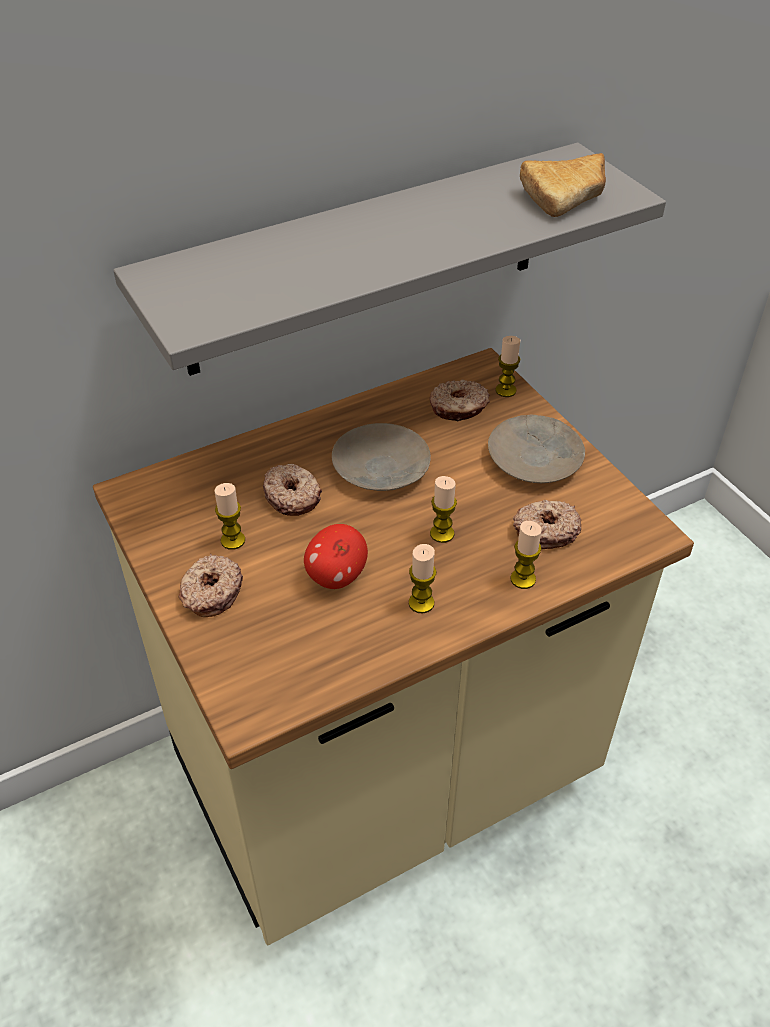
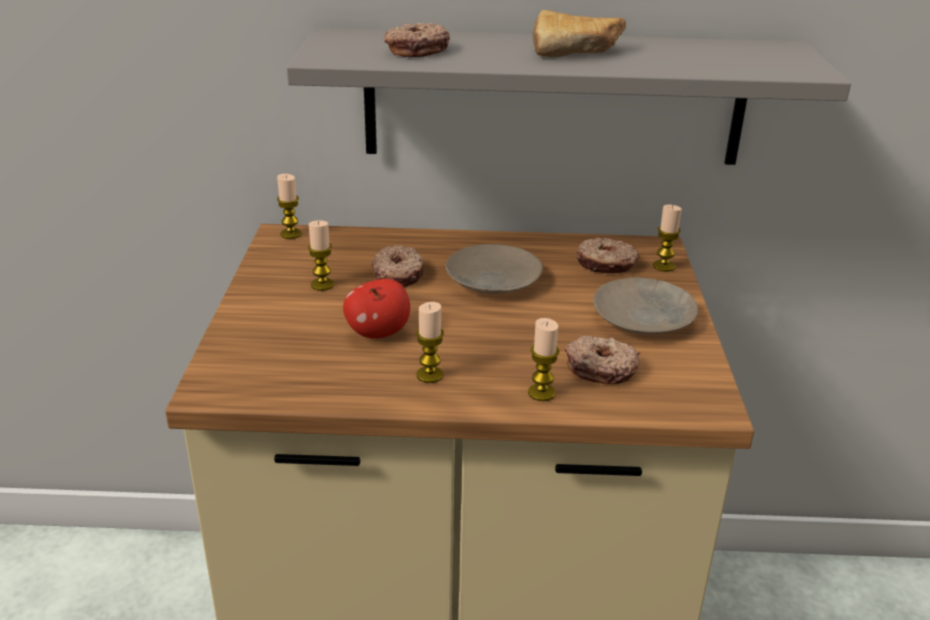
camera: 30 degrees right, 15 degrees down
(211, 592) = (270, 308): donut -> donut (416, 50)
(442, 534) = (499, 338): candle -> candle (291, 234)
(569, 196) = (749, 63): bread -> bread (578, 51)

